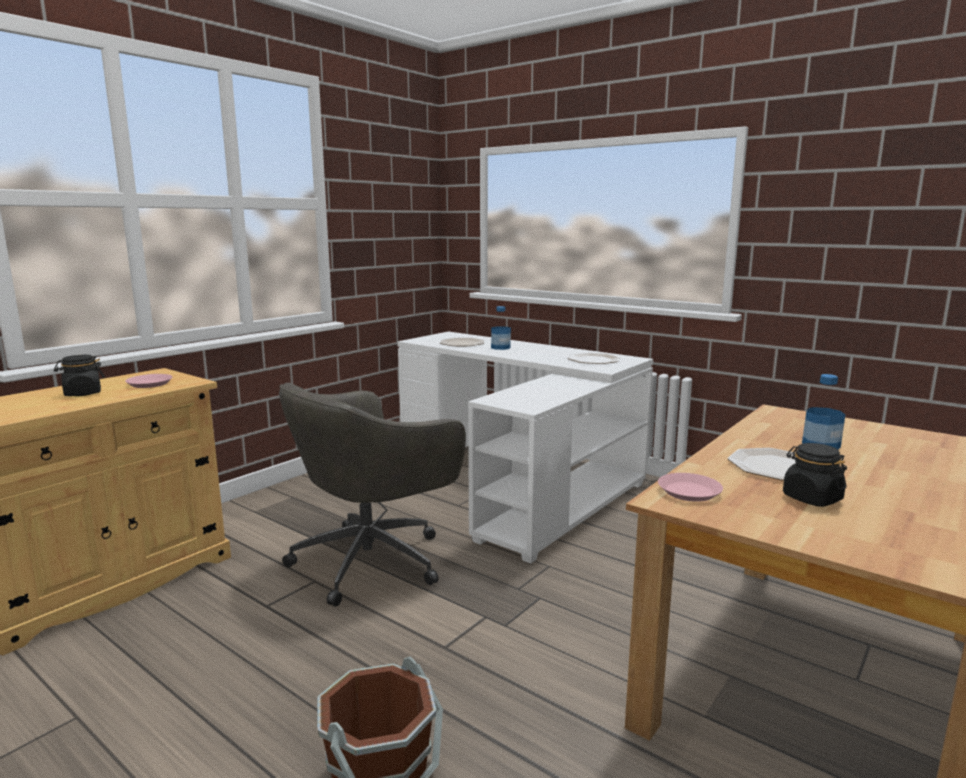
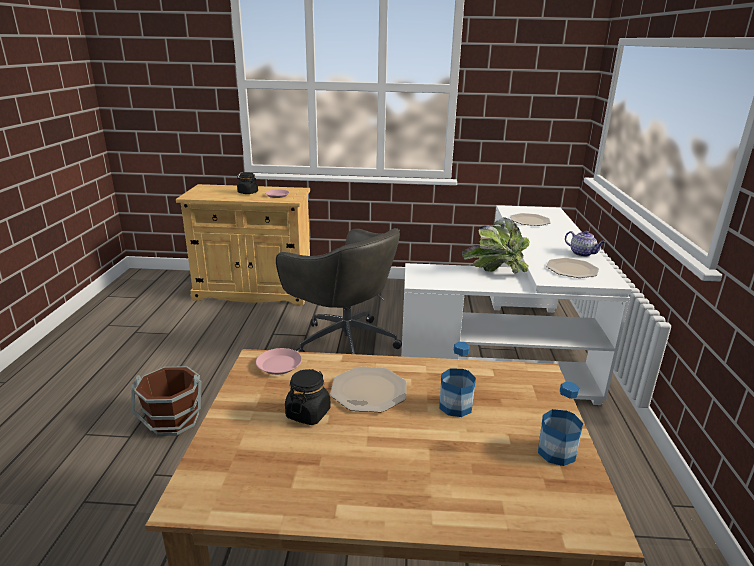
camera: 55 degrees right, 10 degrees up
(373, 560) = (344, 341): grey office chair -> grey office chair turned 150 degrees counterclockwise
(500, 347) = (543, 233): bottle -> bottle (556, 452)
(543, 381) = (495, 270): none -> potted plant
(566, 351) = (582, 253): none -> teapot

